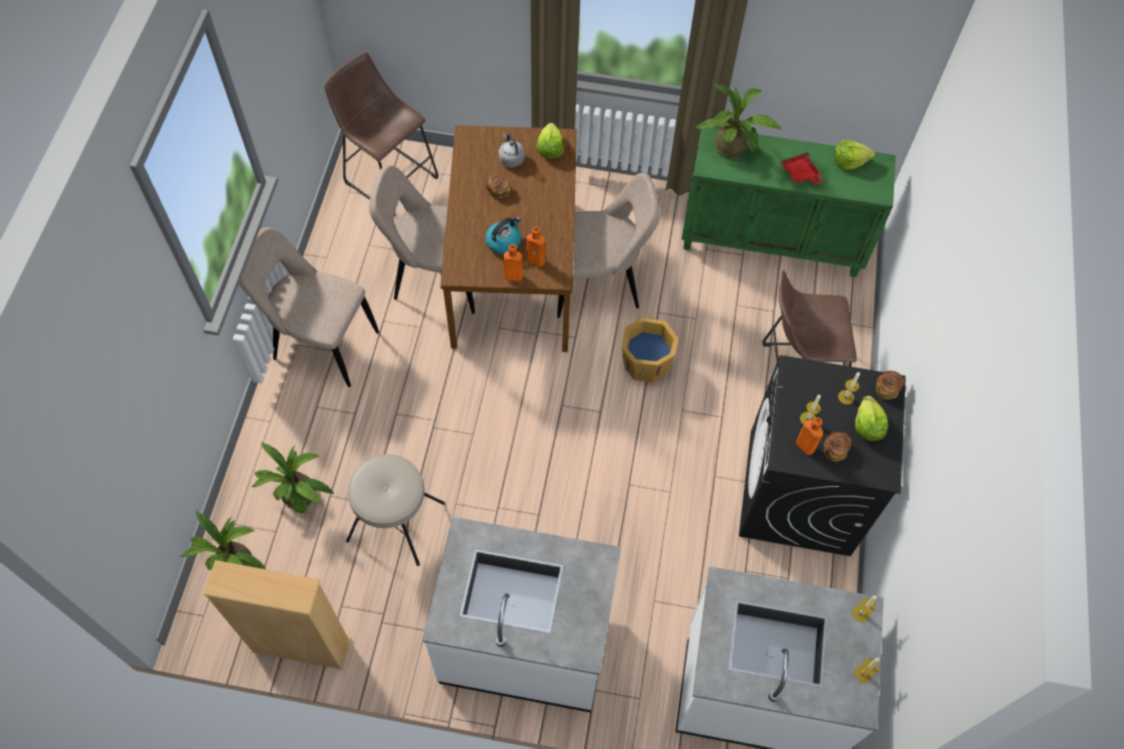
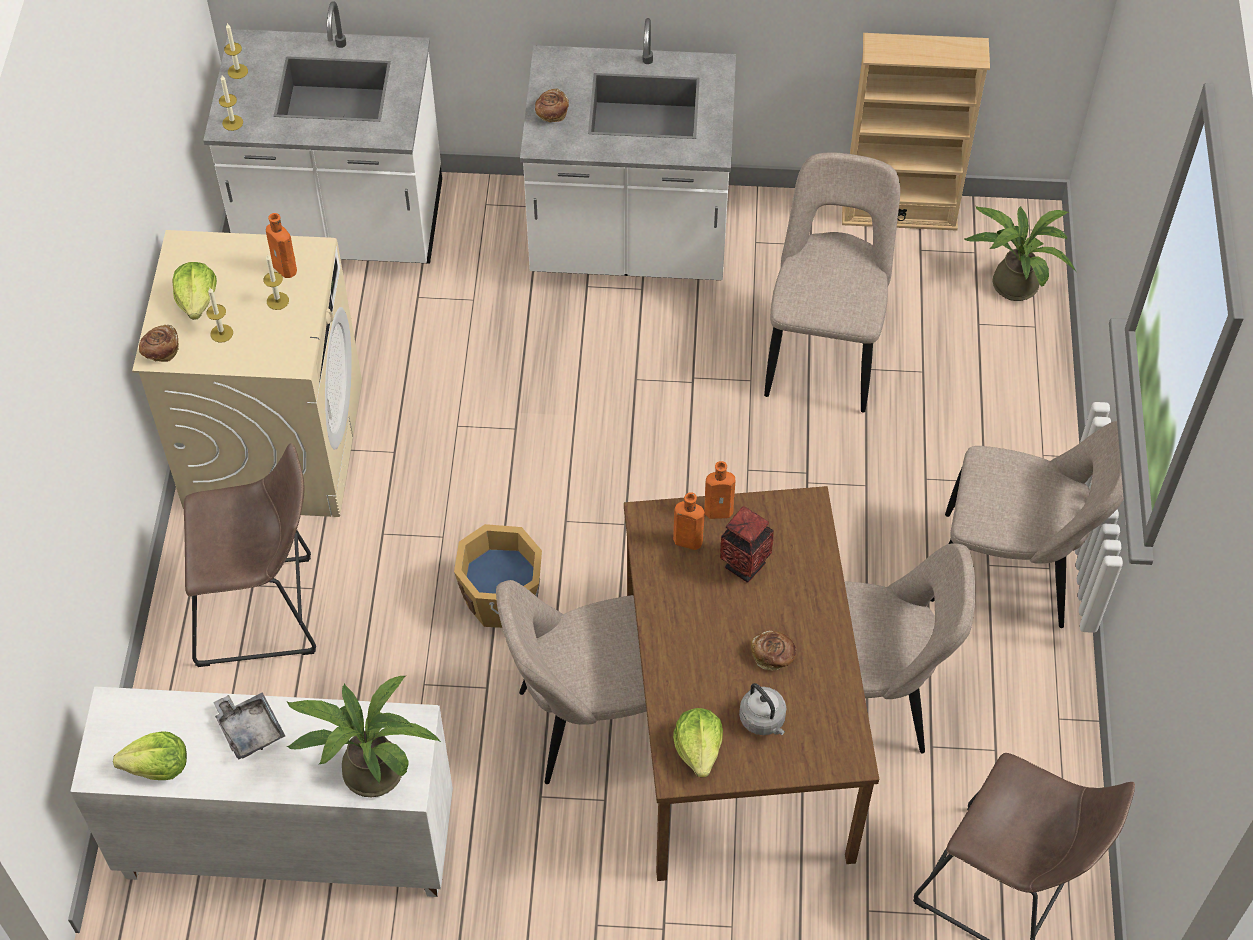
camera: 175 degrees right, 5 degrees down
(301, 497) = (961, 365): potted plant -> none
(395, 523) = (825, 350): beige stool -> beige chair
(504, 242) = (744, 566): kettle -> vase
(772, 241) = (286, 845): green cabinet -> white cabinet
(799, 493) = (274, 443): black washing machine -> beige washing machine
(800, 174) = (250, 729): red tray -> grey tray
(835, 449) = (244, 269): bread -> bread (551, 113)

